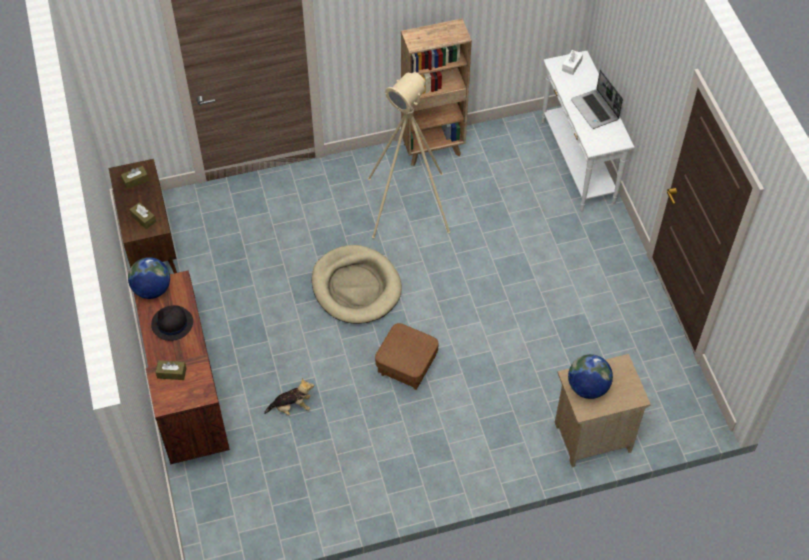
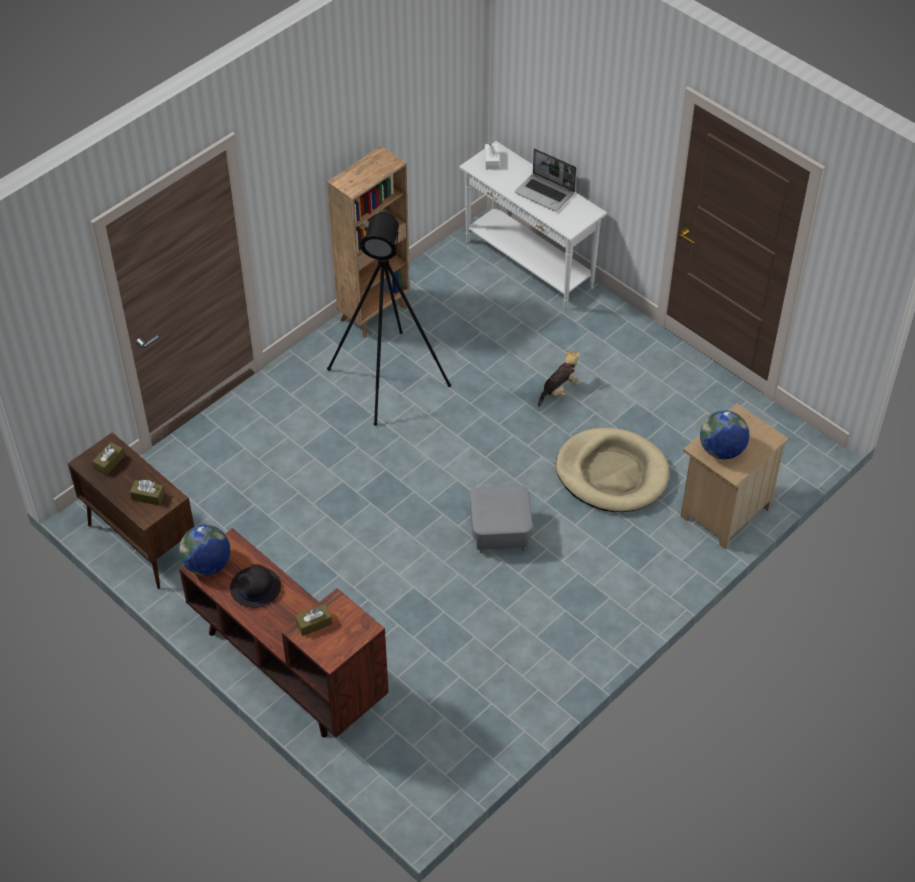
camera: 30 degrees left, 5 degrees down
(291, 407) = (411, 627): plush toy -> plush toy (559, 390)
(356, 287) = (392, 480): beige dog bed -> beige dog bed (612, 473)
(406, 367) = (500, 533): brown ottoman -> grey ottoman
(407, 206) = (388, 378): beige floor lamp -> black floor lamp

